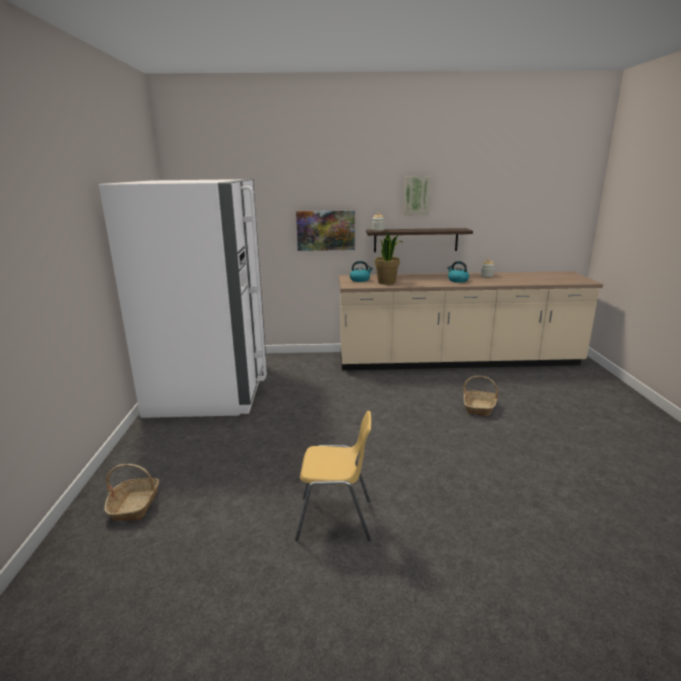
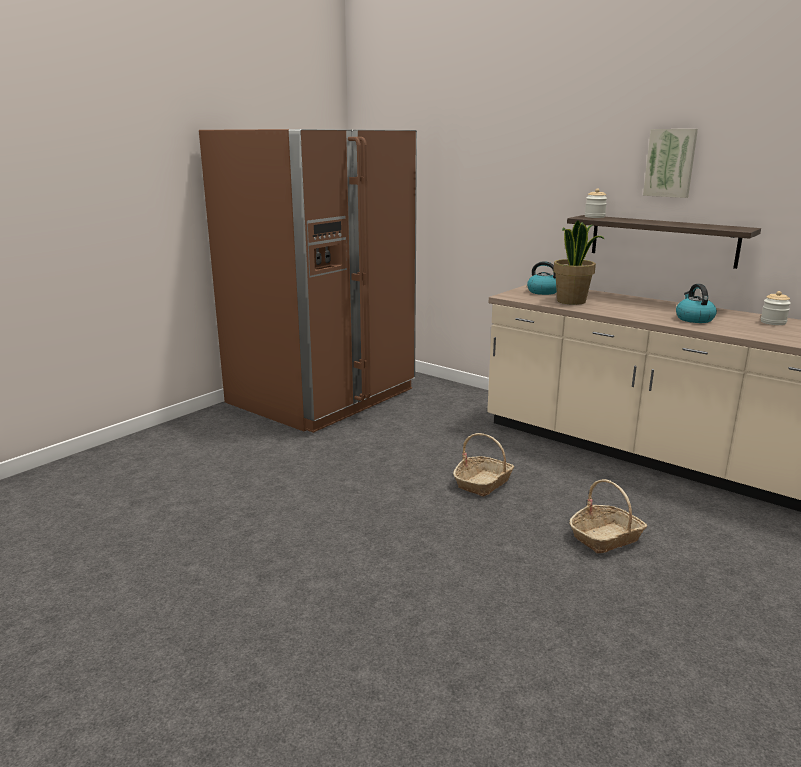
camera: 40 degrees right, 0 degrees up
(135, 505) = (110, 473): basket -> basket (483, 483)
(210, 389) = (322, 397): white fridge -> brown fridge
(325, 230) = (525, 211): picture -> none
(335, 519) = (220, 567): yellow chair -> none

